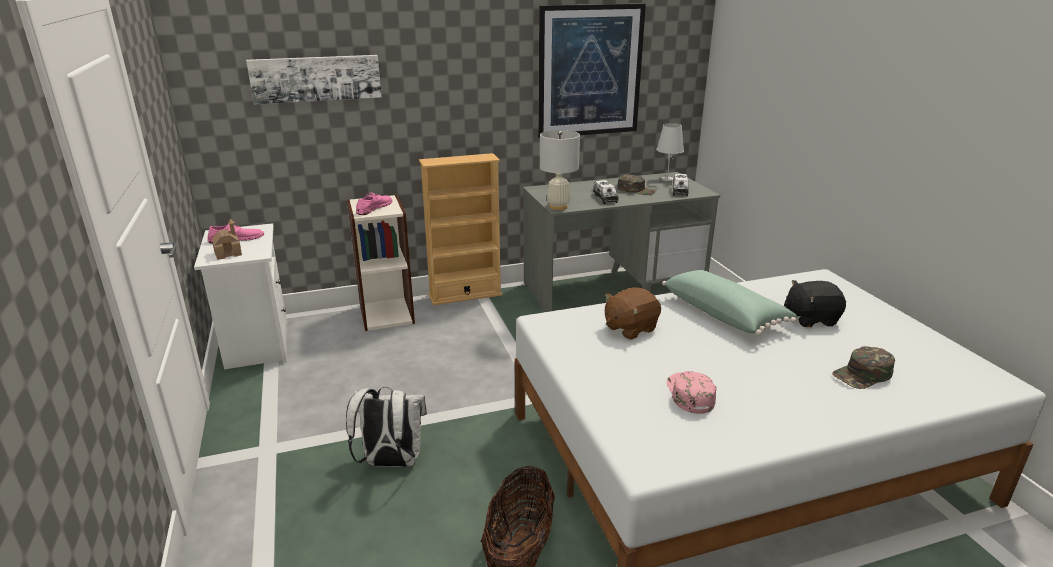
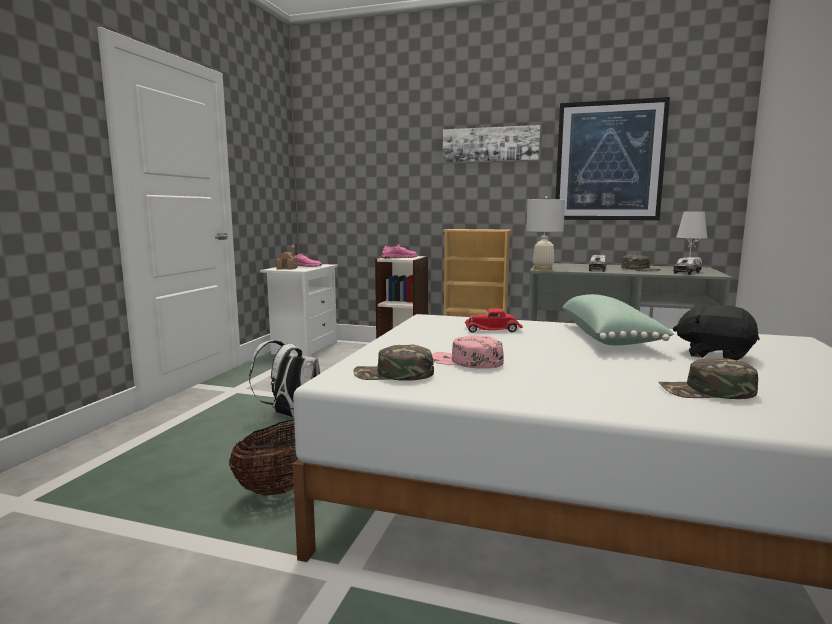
camera: 35 degrees right, 15 degrees down
(316, 78) = (381, 162): picture -> picture (490, 144)
(630, 328) = (493, 329): brown plush toy -> red toy car
(670, 438) = (393, 374): none -> green cap
(689, 394) = (466, 362): pink cap -> pink cap turned 90 degrees counterclockwise

